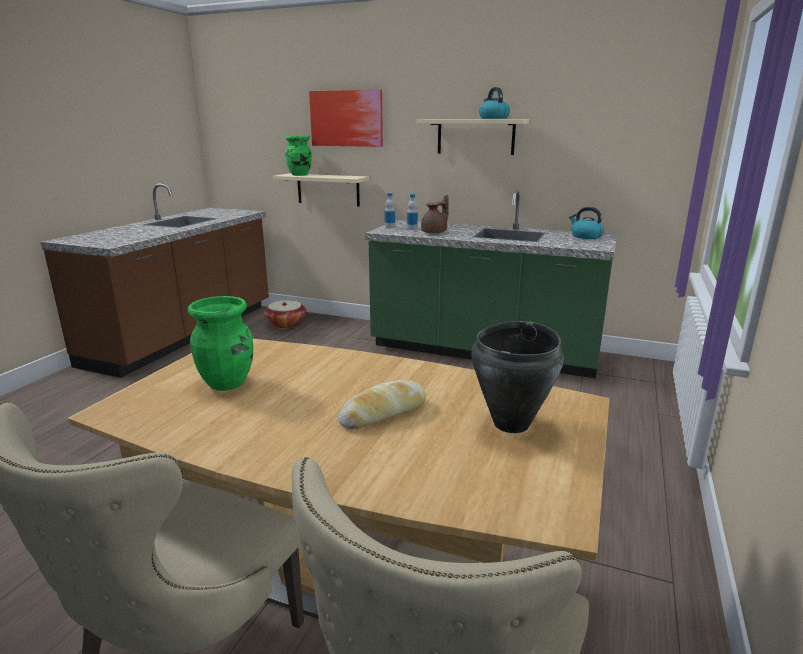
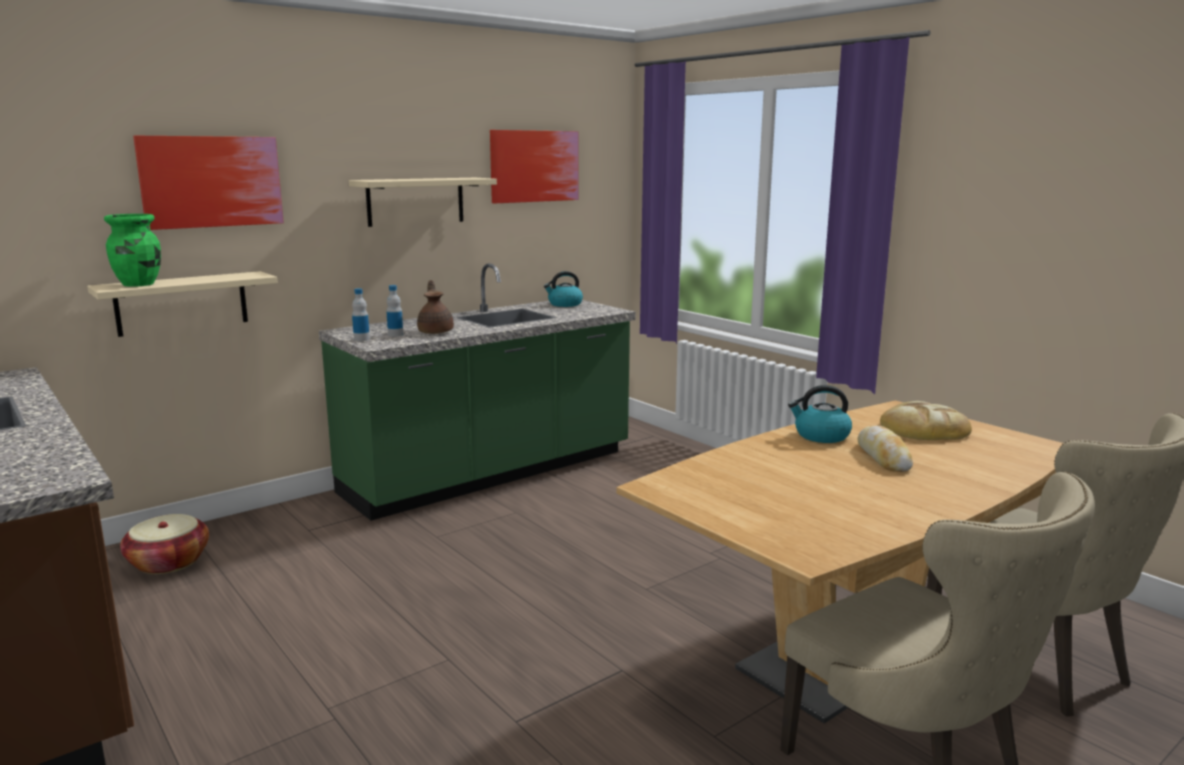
camera: 60 degrees left, 5 degrees down
(227, 383) = (773, 499): green vase -> none
(493, 118) = (449, 178): kettle -> kettle (821, 436)
(512, 424) = (923, 429): black cooking pot -> bread
(592, 109) = (534, 166): none -> picture

